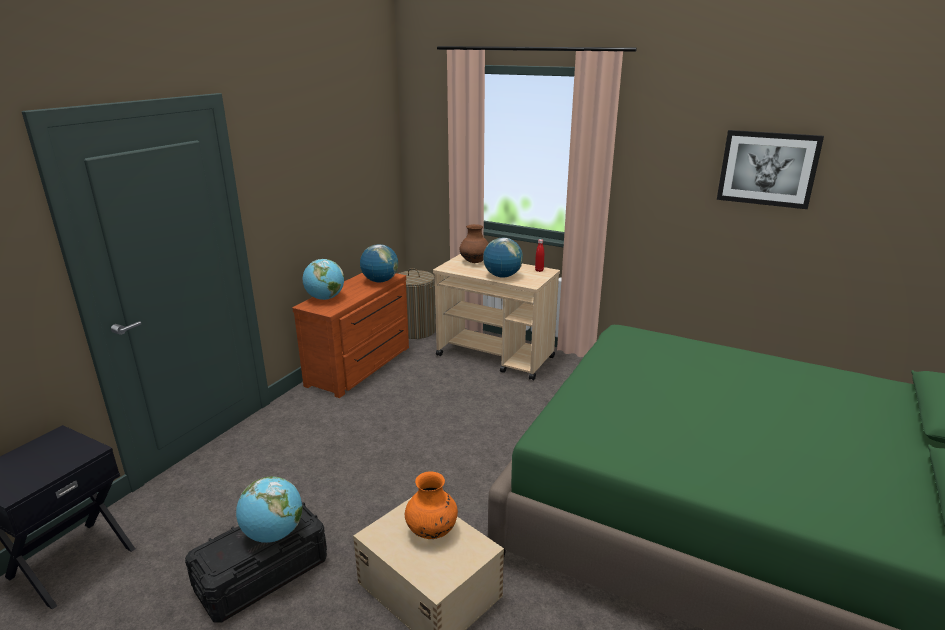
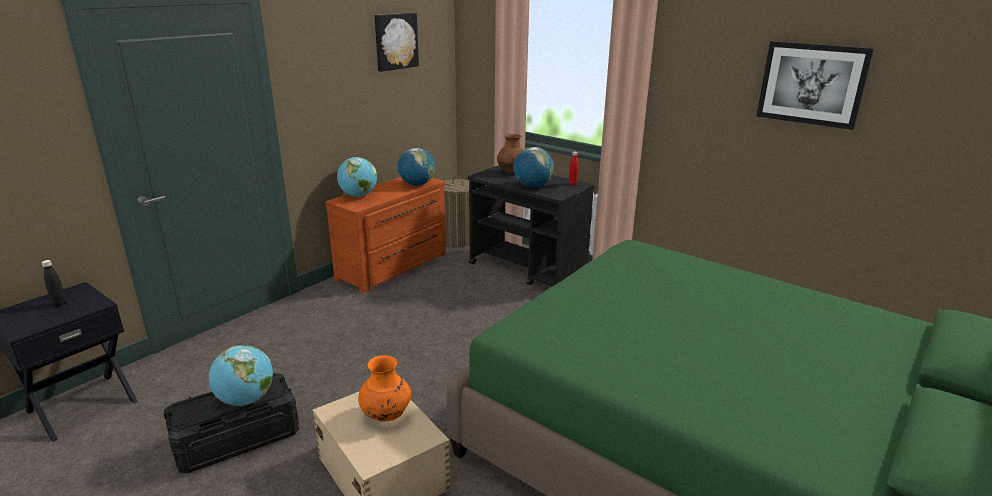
camera: 10 degrees right, 0 degrees up
(44, 455) = (59, 304): none -> black bottle
(349, 137) = (395, 41): none -> picture
(496, 357) = (528, 270): beige cart -> black cart

